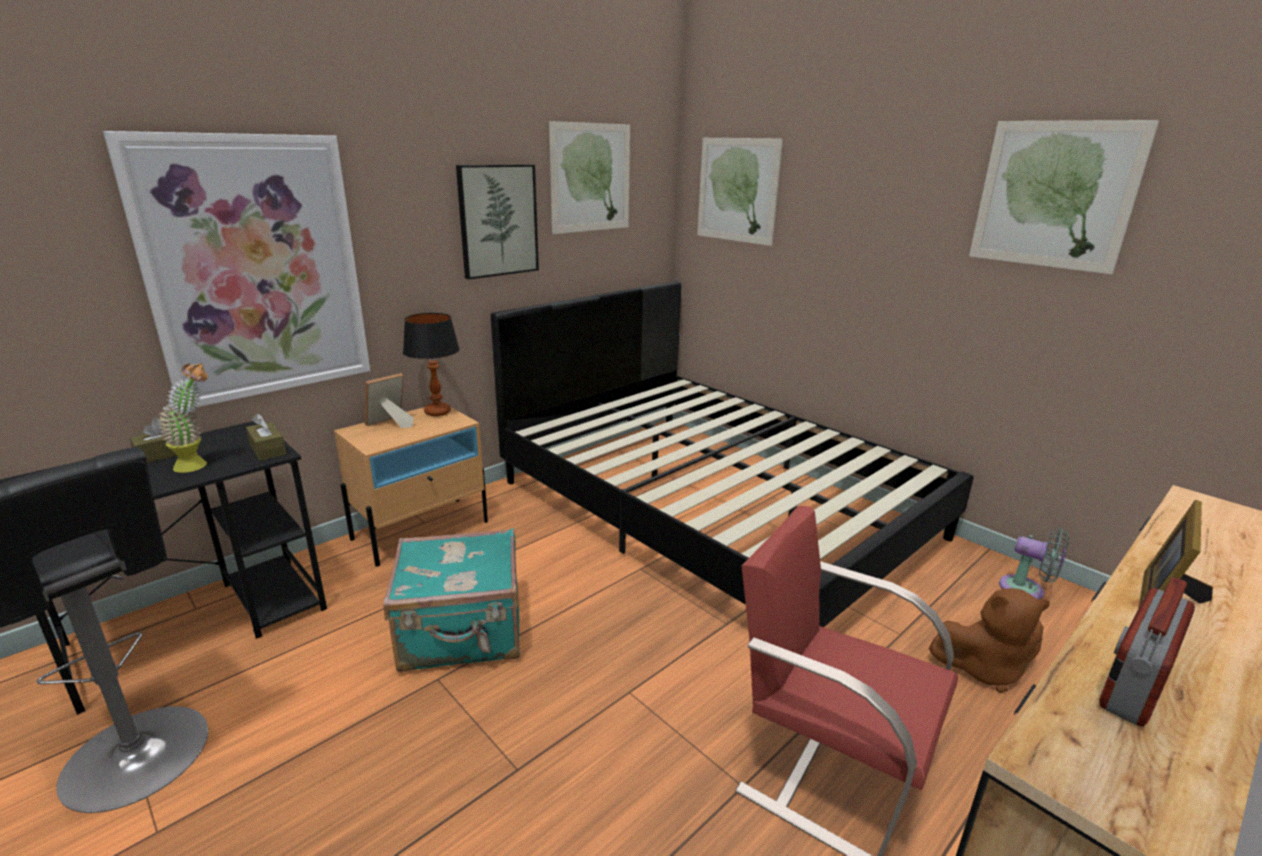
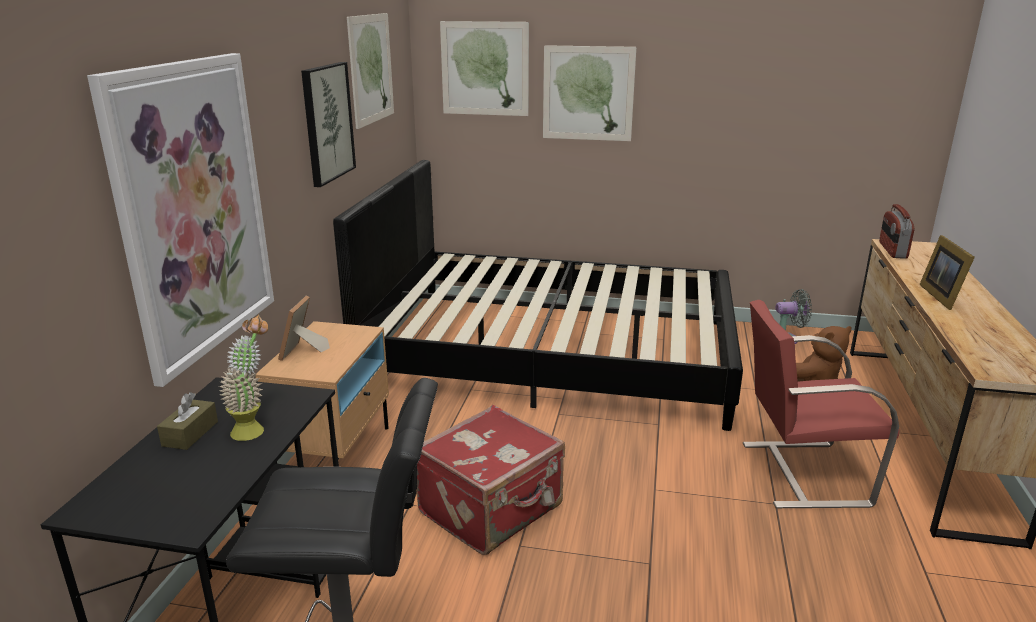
camera: 35 degrees left, 0 degrees up
(268, 449) = (291, 395): brown tissue box -> none
(437, 412) = (328, 330): table lamp -> none
(462, 633) = (493, 510): turquoise suitcase -> red suitcase
(1054, 195) = (757, 60): picture -> picture (588, 93)
(1132, 684) = (976, 332): radio -> radio (892, 250)

